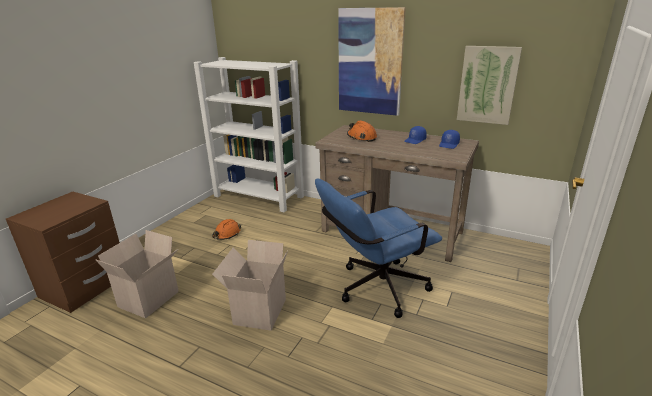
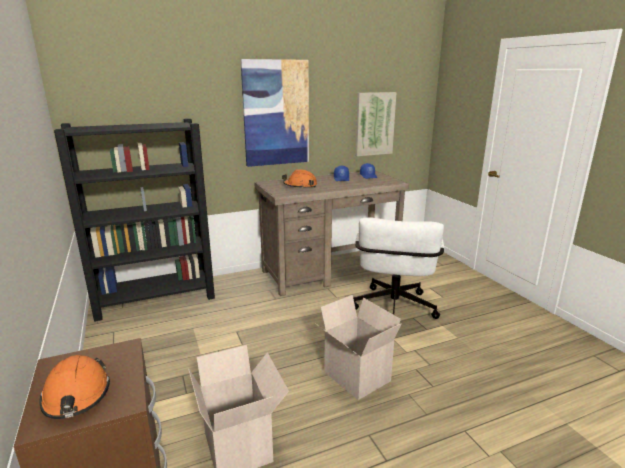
camera: 50 degrees left, 5 degrees down
(227, 234) = (194, 344): orange hard hat -> orange hard hat (77, 396)
(259, 196) = (155, 297): white bookcase -> black bookcase
(375, 289) = (393, 311): blue office chair -> white office chair

